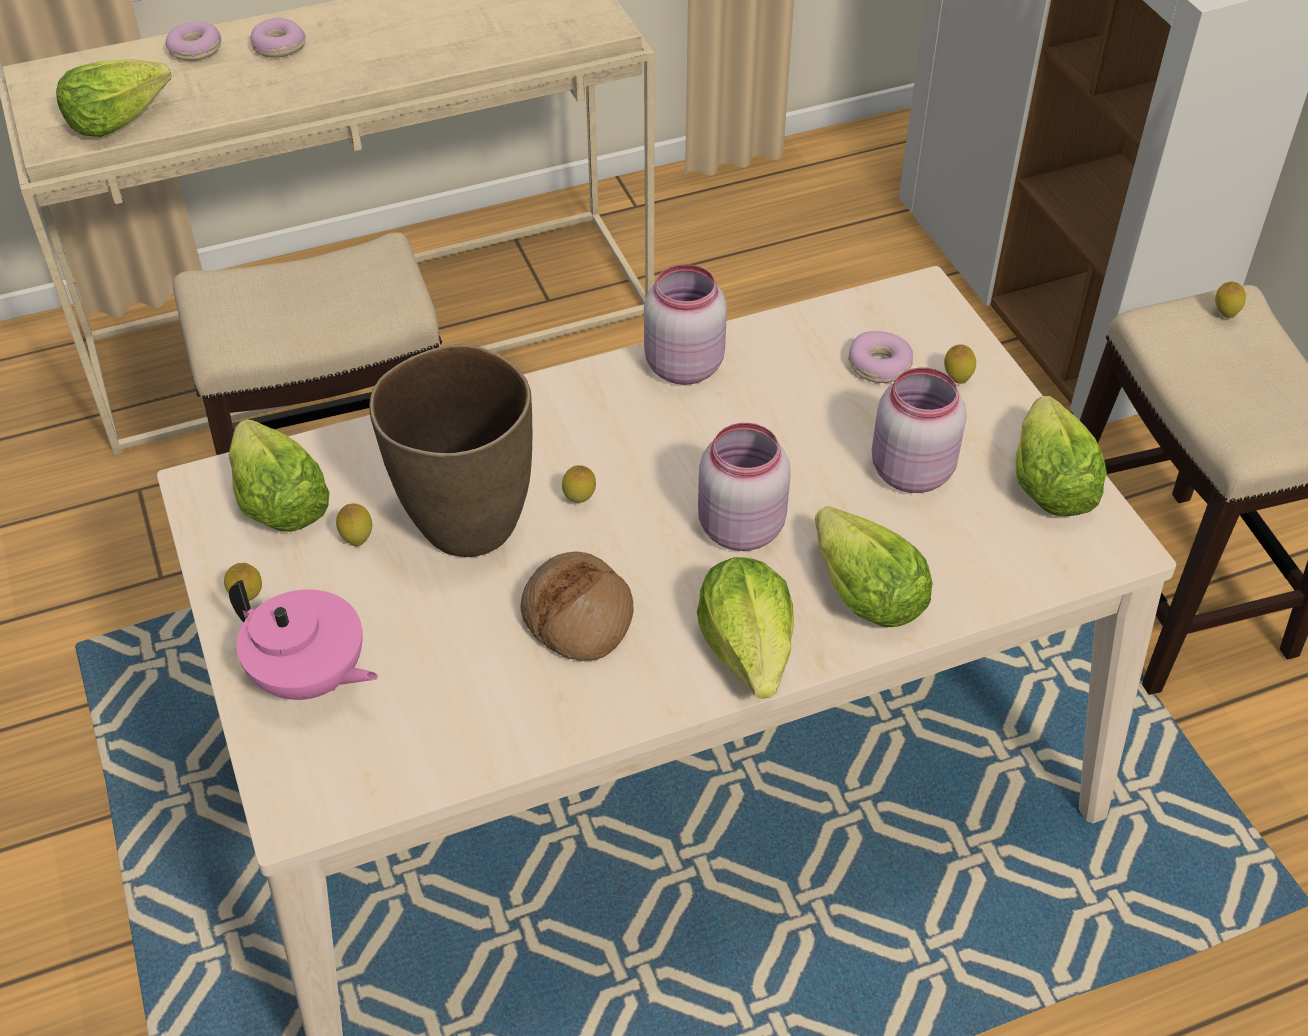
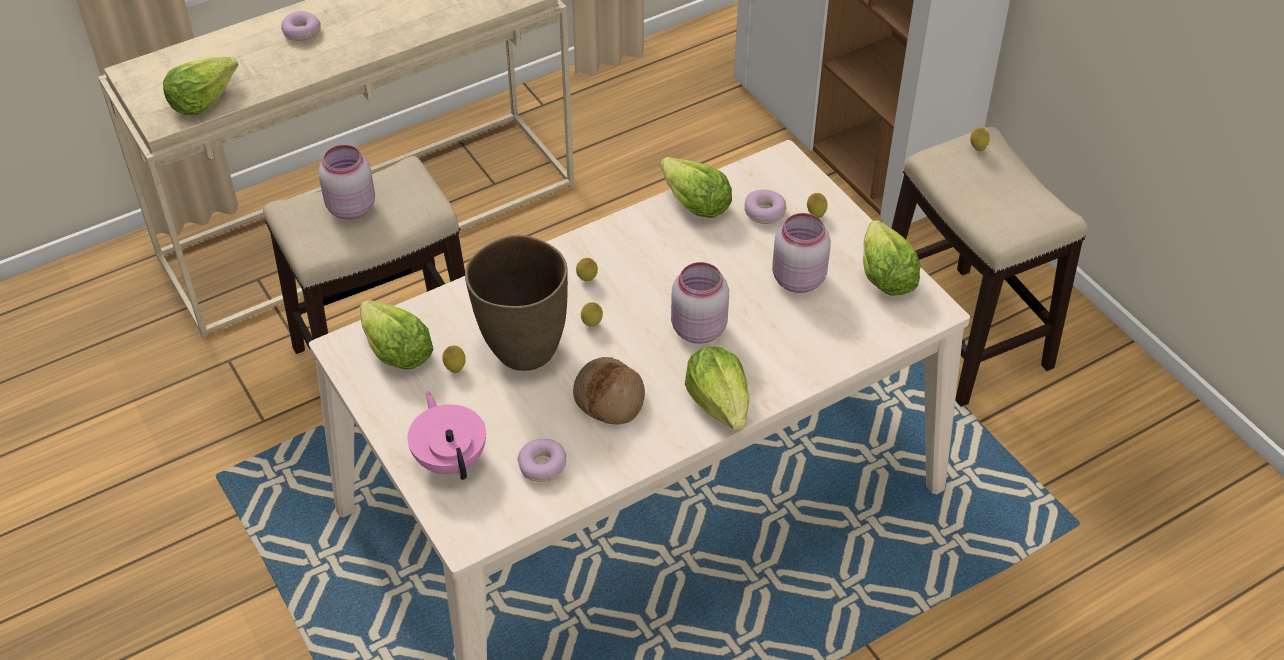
camera: 10 degrees left, 0 degrees up
(195, 50) = (242, 41): donut -> donut (542, 465)
(248, 598) = (395, 415): lemon -> lemon (587, 280)
(310, 678) = (450, 458): pink teapot -> pink teapot turned 135 degrees counterclockwise
(682, 365) = (637, 227): pink jar -> pink jar (350, 207)
(864, 593) = (784, 359): lettuce -> lettuce (694, 203)

